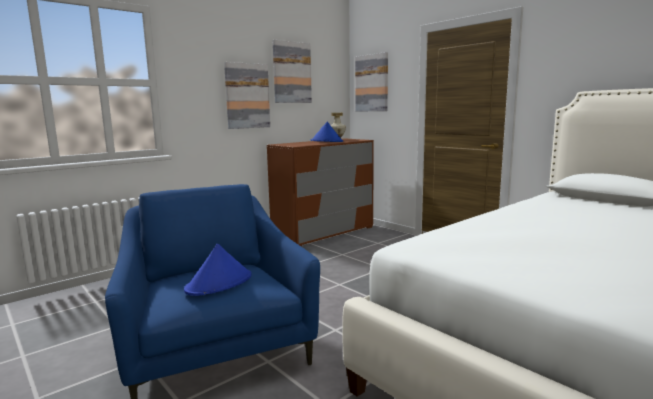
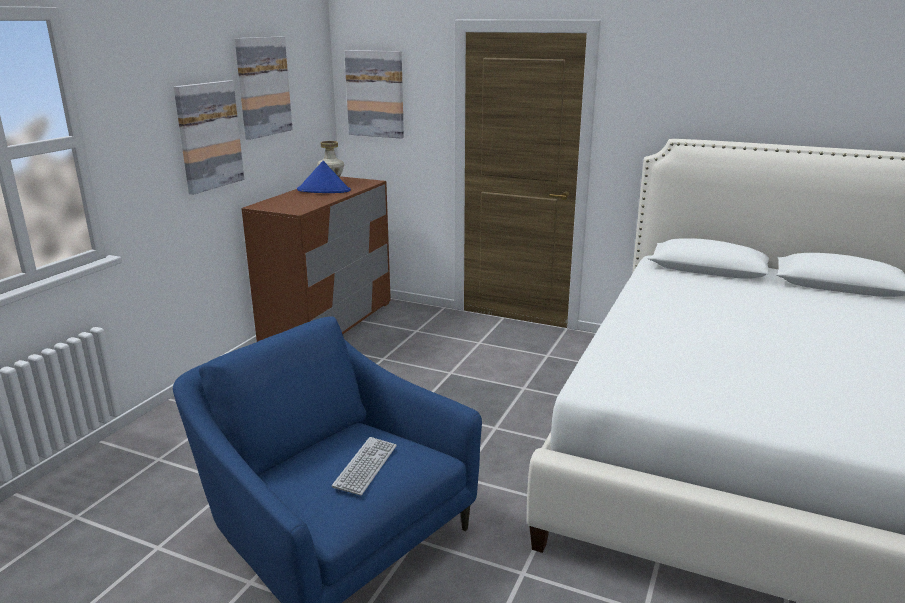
camera: 25 degrees left, 10 degrees up
(219, 283) = (365, 466): blue hat -> keyboard

